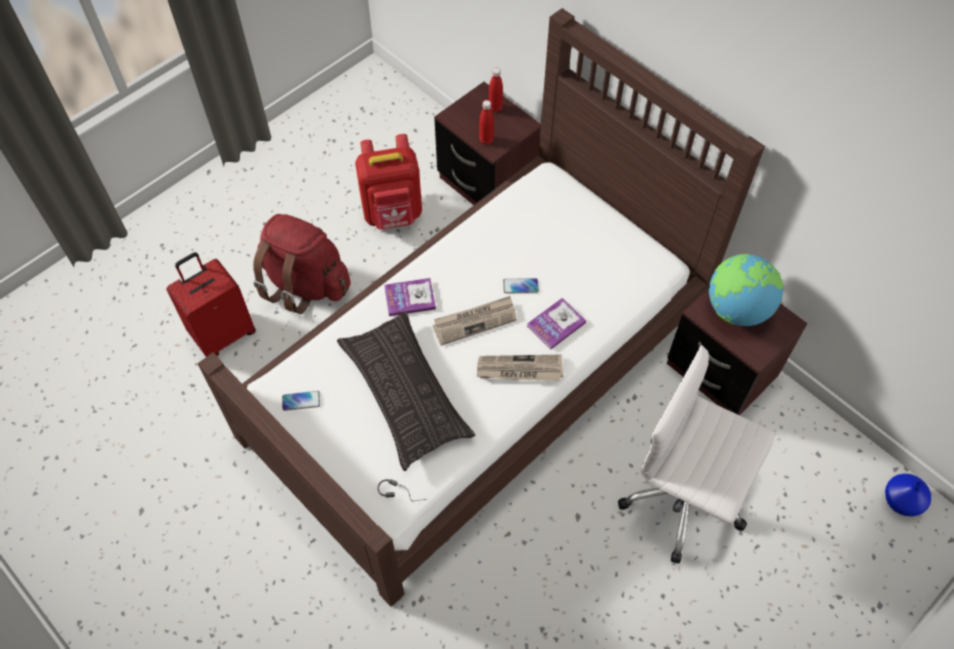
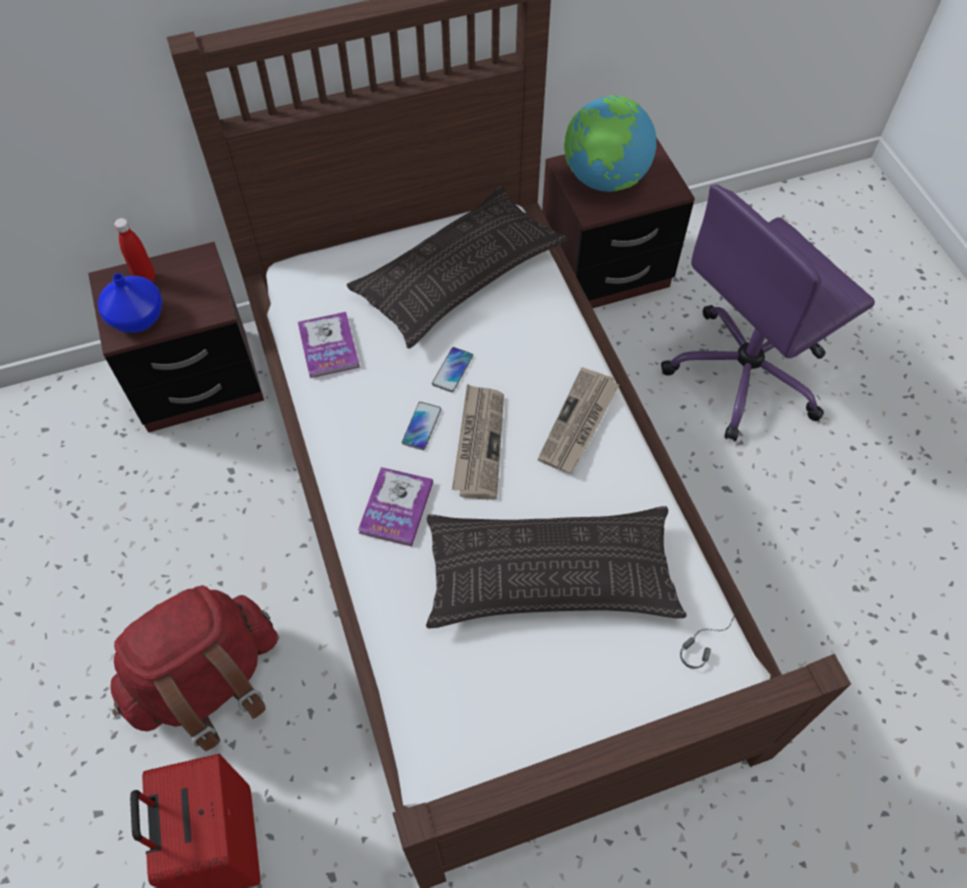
camera: 65 degrees left, 0 degrees up
(301, 401) = (495, 725): phone -> phone (421, 426)
(393, 214) = (168, 514): red backpack -> none
(486, 140) = (192, 310): red bottle -> none
(556, 324) = (532, 356): book -> book (328, 346)
(597, 259) = (459, 274): none -> pillow
(685, 498) = (745, 374): white office chair -> purple office chair
(901, 501) = (818, 202): blue vase -> blue vase (138, 319)

